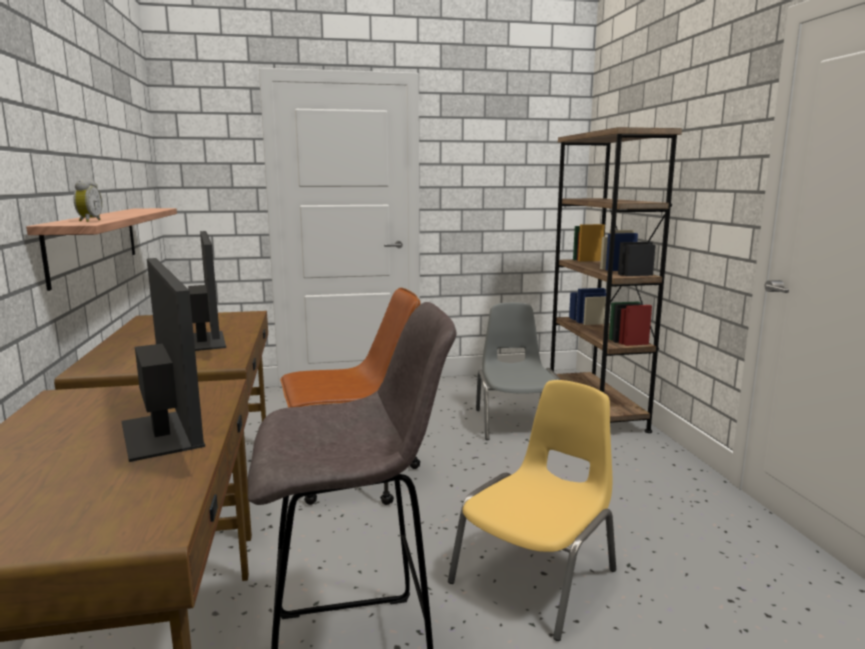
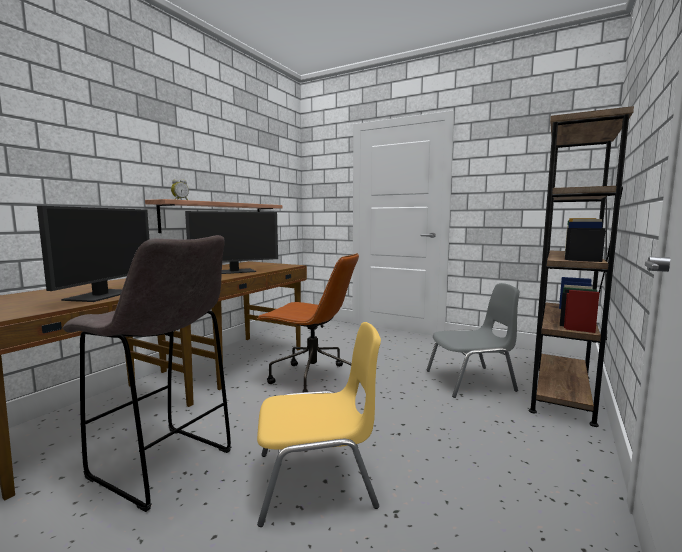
camera: 40 degrees right, 5 degrees down
(202, 341) = (234, 271): monitor -> monitor turned 45 degrees clockwise
(516, 422) = (471, 381): grey chair -> grey chair turned 45 degrees clockwise

